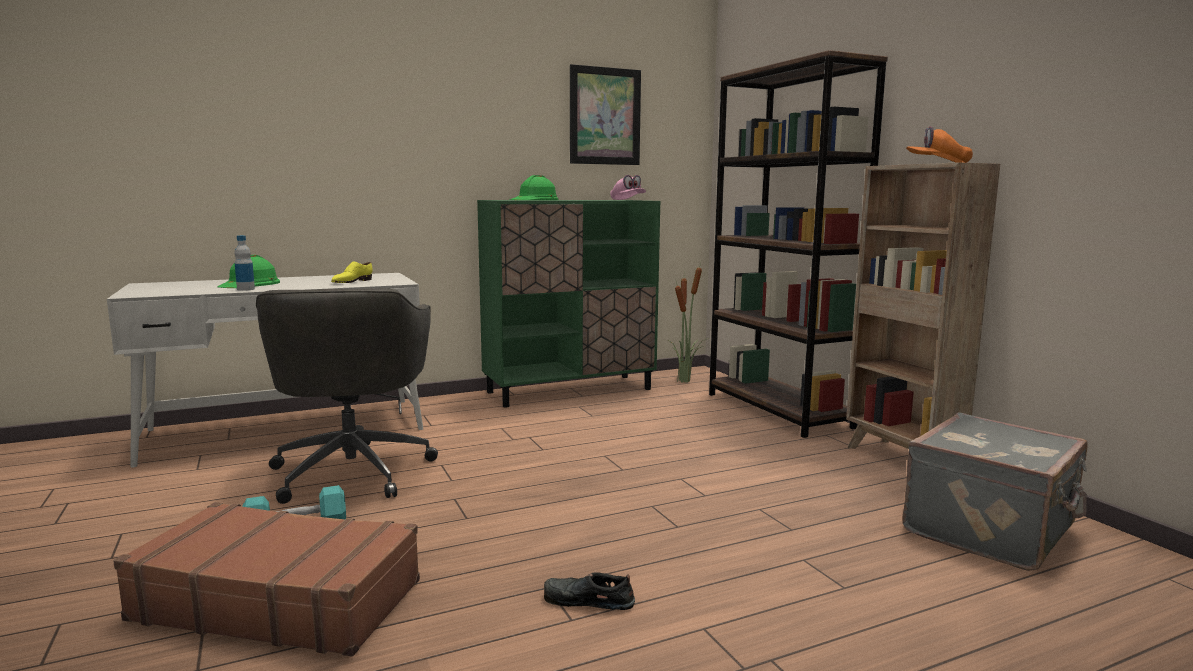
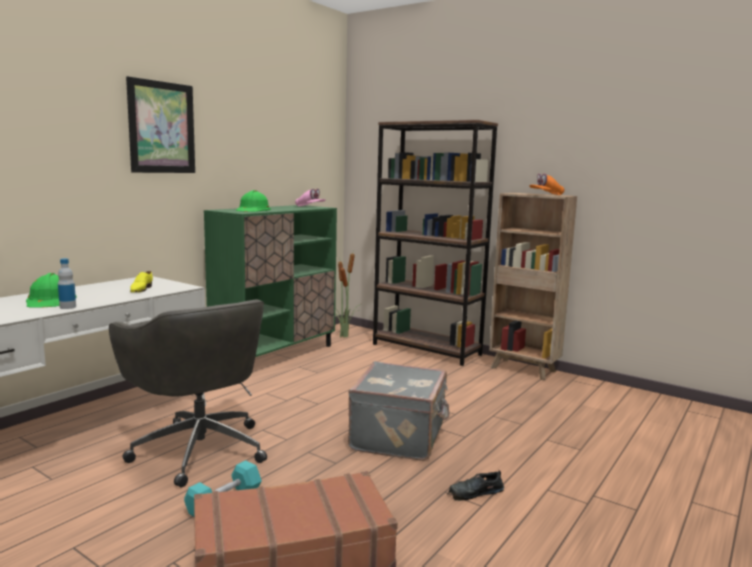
camera: 30 degrees left, 0 degrees up
(605, 116) = (283, 142): picture -> picture (162, 127)
(991, 530) = (604, 403): grey suitcase -> grey suitcase (400, 437)

